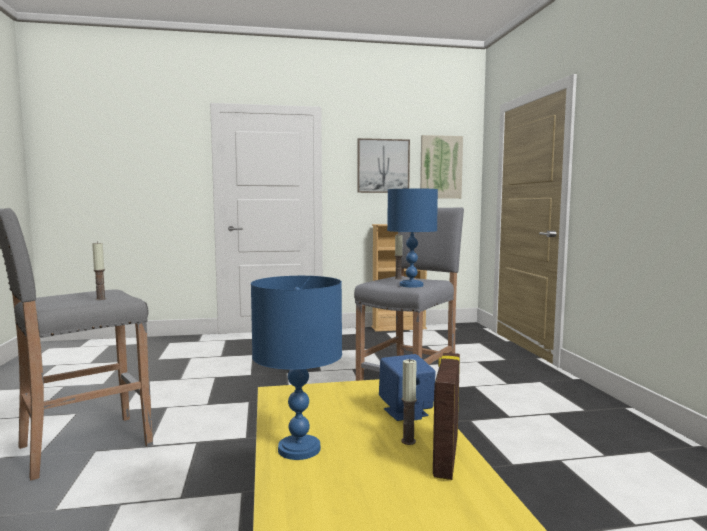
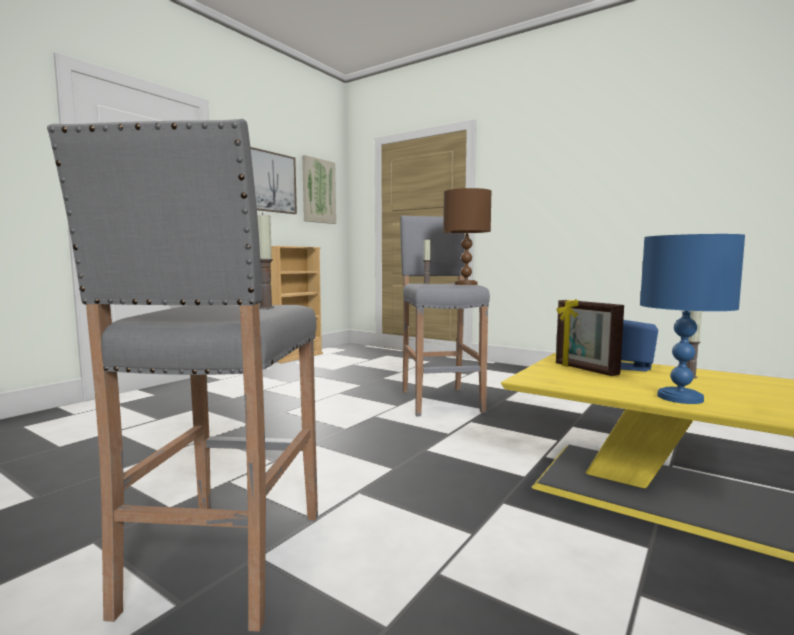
camera: 45 degrees left, 0 degrees up
(410, 285) = (465, 284): blue table lamp -> brown table lamp
(444, 456) = (724, 376): picture frame -> picture frame (585, 369)

